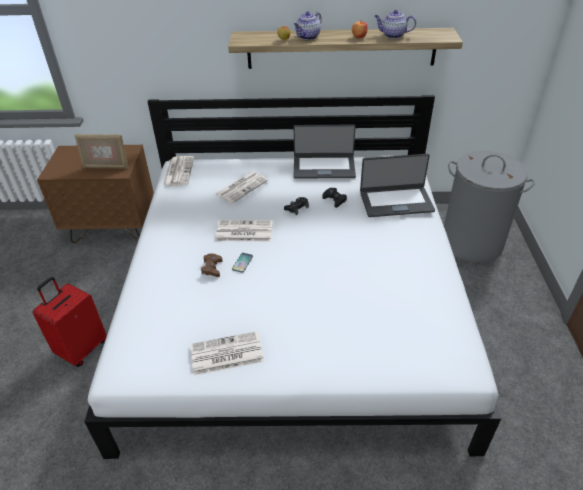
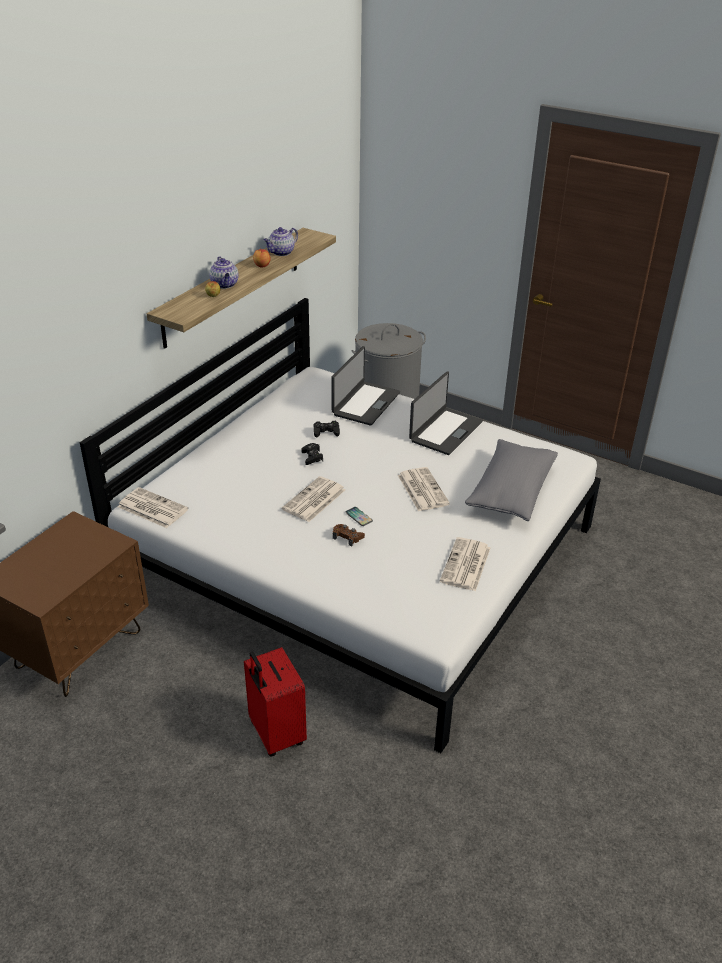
camera: 60 degrees left, 5 degrees down
(106, 167) = (89, 551): picture frame -> none
(241, 187) = (238, 476): newspaper -> newspaper (422, 489)
(324, 167) = (266, 417): laptop -> laptop (445, 431)
(363, 343) = (511, 492): none -> grey pillow

